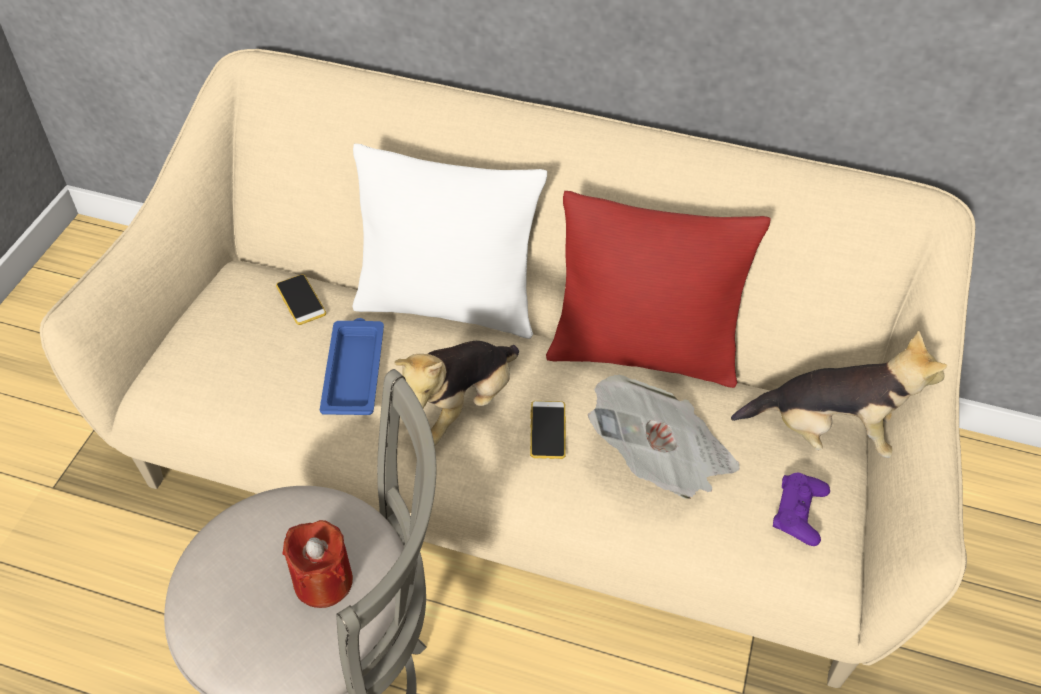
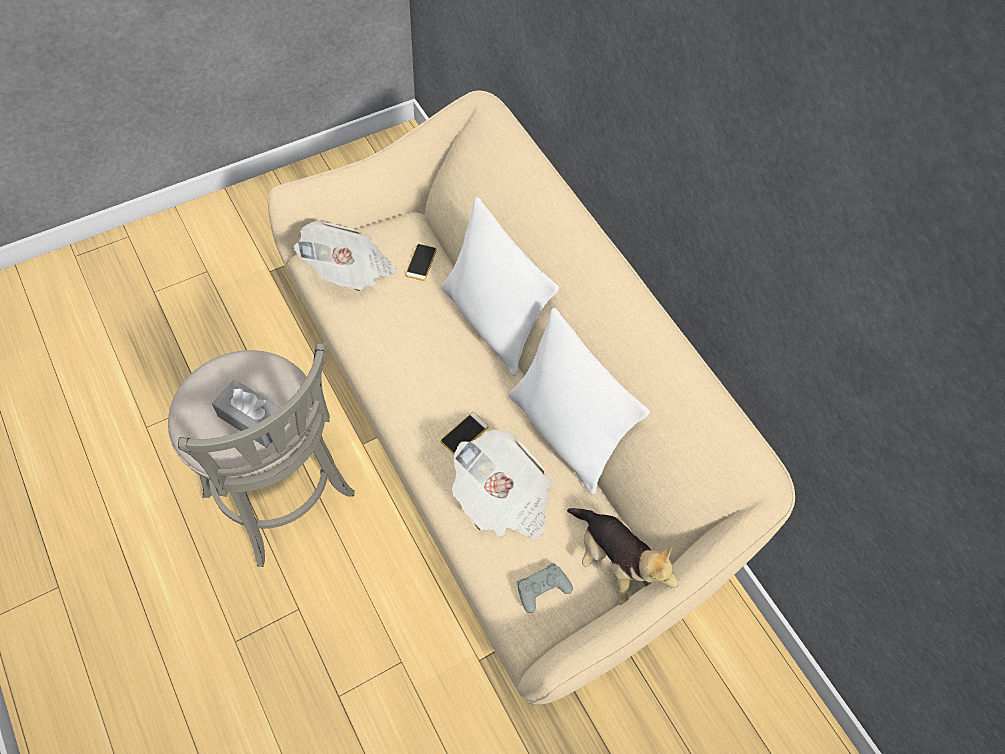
camera: 40 degrees right, 10 degrees up
(223, 365) = (350, 271): none -> newspaper
(323, 581) = (253, 419): red candle -> grey tissue box
(354, 371) = (406, 323): blue tray -> none
(460, 407) = (436, 385): plush toy -> none
(642, 353) = (564, 434): red pillow -> white pillow
(799, 512) = (542, 589): purple game controller -> grey game controller

